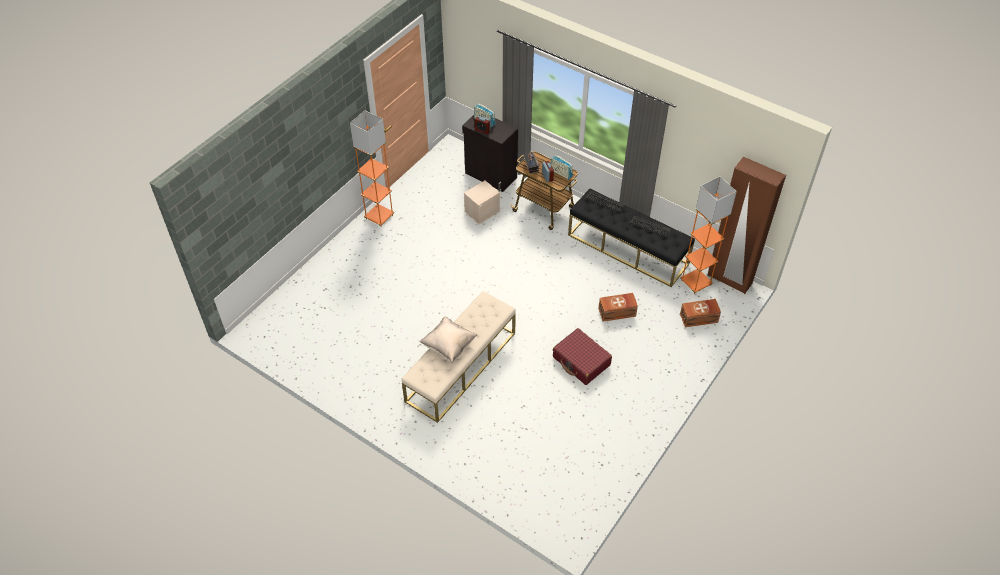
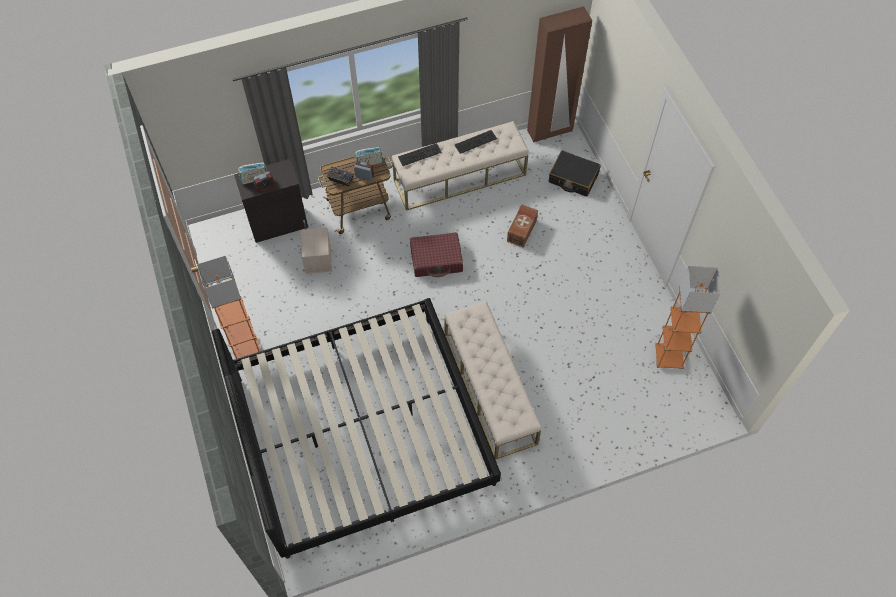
camera: 55 degrees left, 10 degrees up
(367, 311) = (361, 430): none -> bed
(448, 346) = (490, 380): beige pillow -> none
(581, 361) = (553, 291): red suitcase -> red suitcase (436, 259)
(628, 249) = (460, 177): black bench -> beige bench
(695, 283) = (535, 155): orange floor lamp -> orange floor lamp (668, 357)
(699, 318) = (573, 178): brown storage box -> black suitcase

